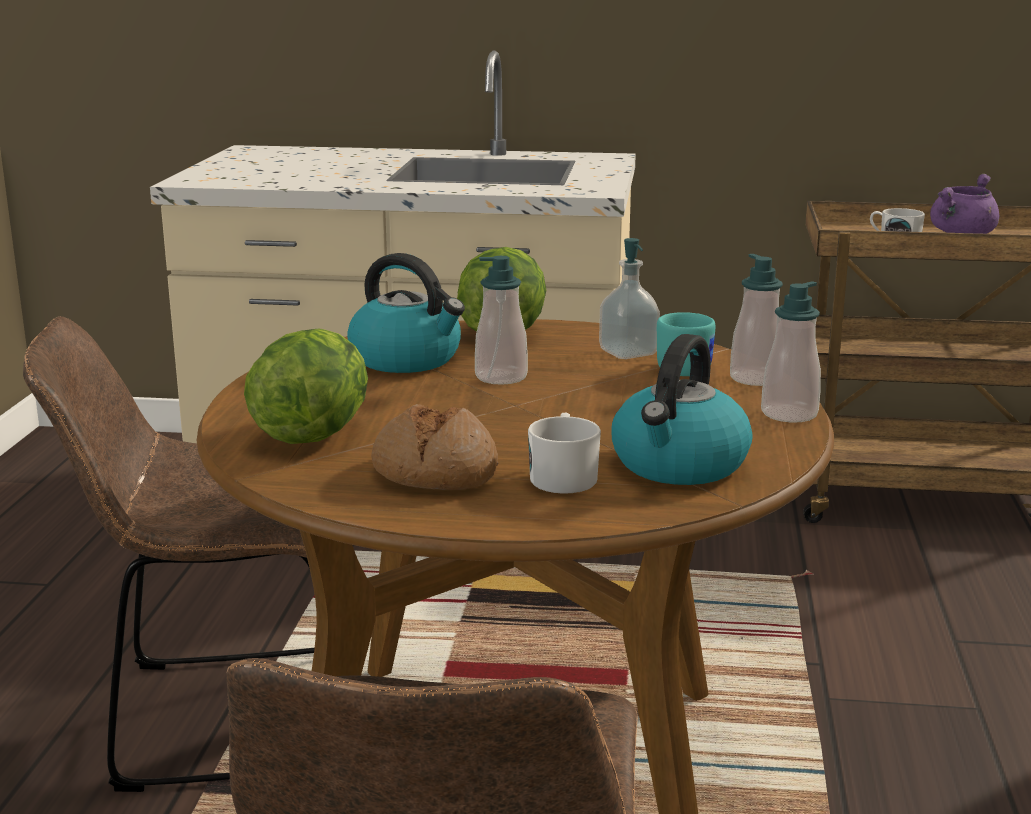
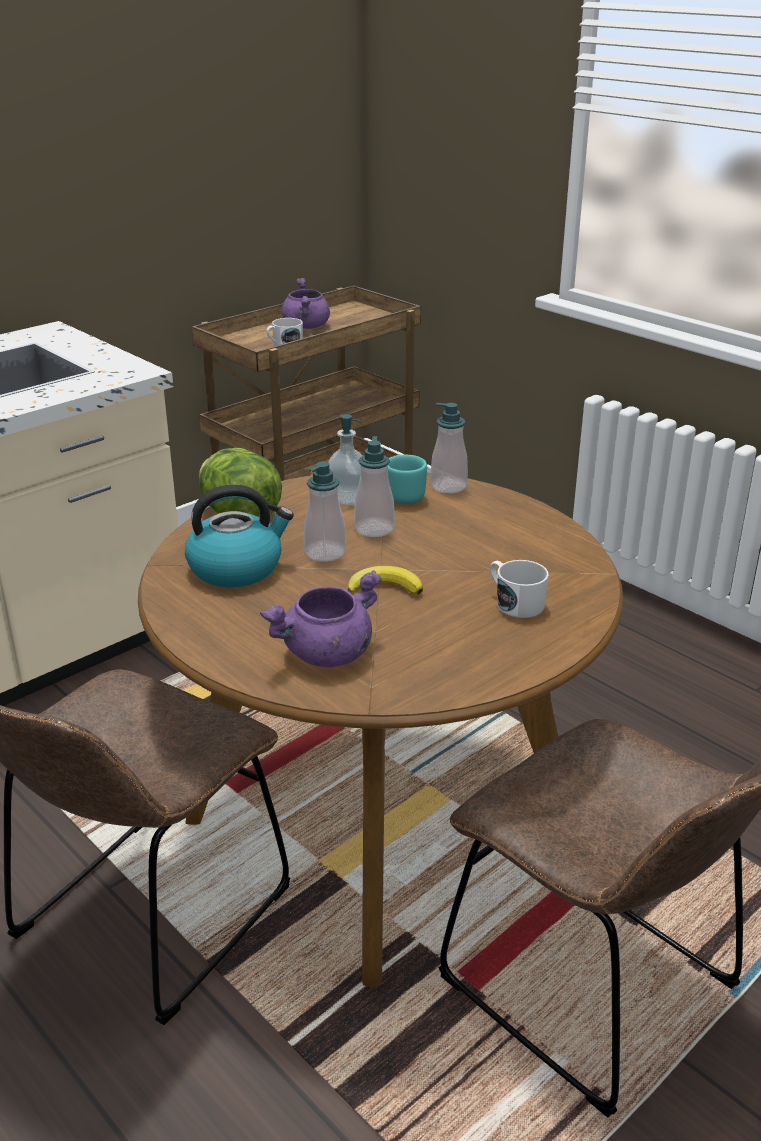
camera: 50 degrees left, 10 degrees up
(313, 433) = (326, 655): lettuce -> purple cooking pot
(434, 472) = (455, 639): bread -> none
(483, 417) = (385, 587): none -> banana
(679, 465) = (543, 564): kettle -> none
(789, 414) = (513, 503): soap dispenser -> soap dispenser (374, 529)

